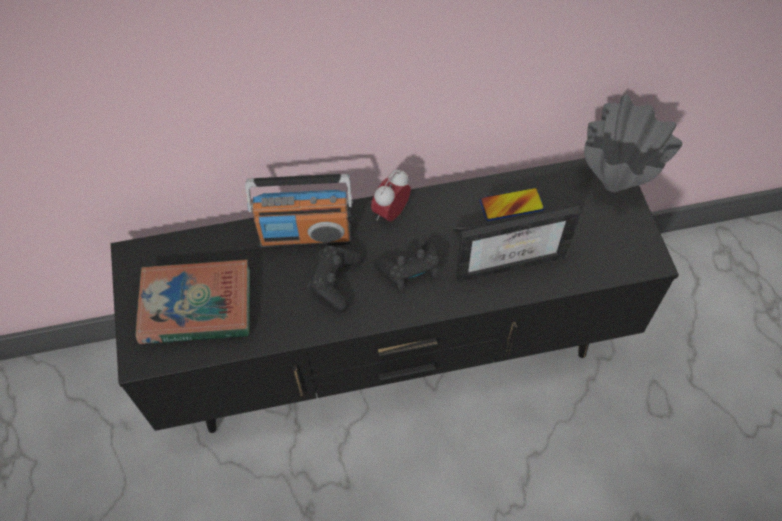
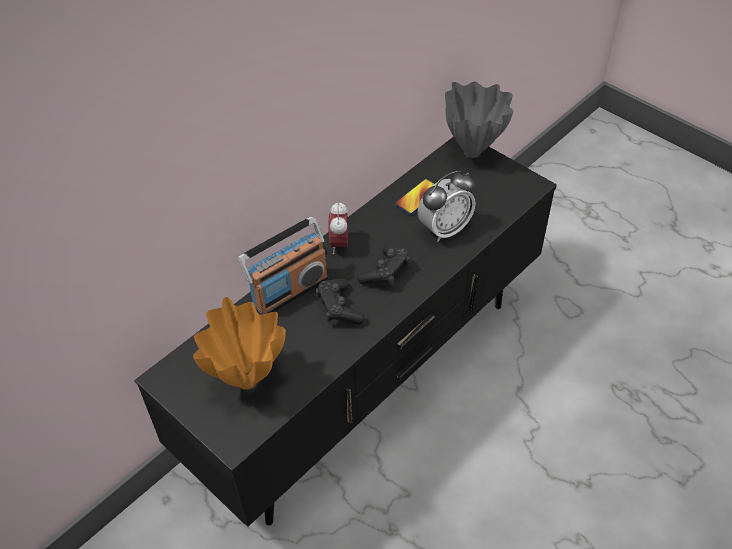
camera: 35 degrees left, 10 degrees down
(196, 306) = (247, 382): book -> orange vase
(509, 257) = (444, 229): picture frame -> alarm clock

